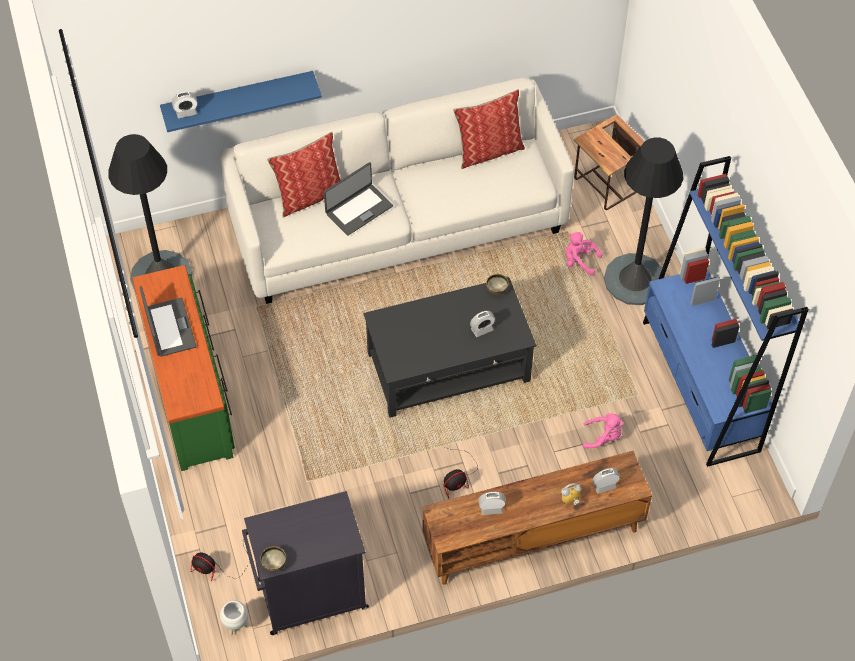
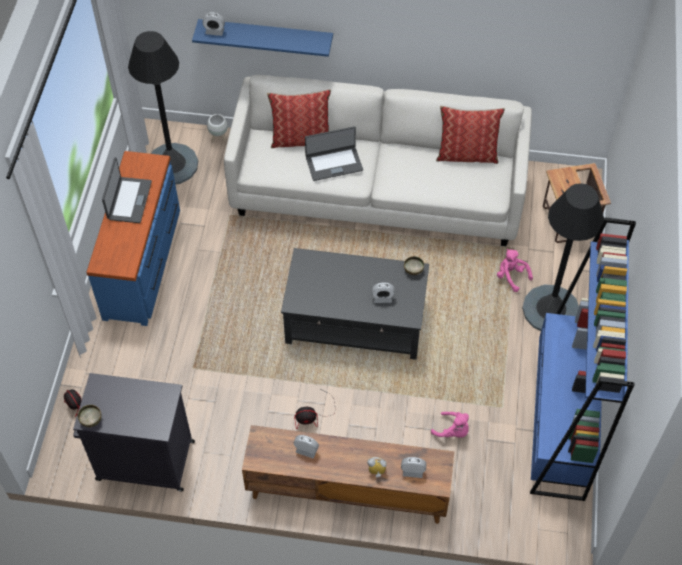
camera: 25 degrees right, 0 degrees up
(191, 393) = (143, 262): green dresser -> blue dresser
(236, 626) = (74, 461): white planter -> white planter (219, 138)

